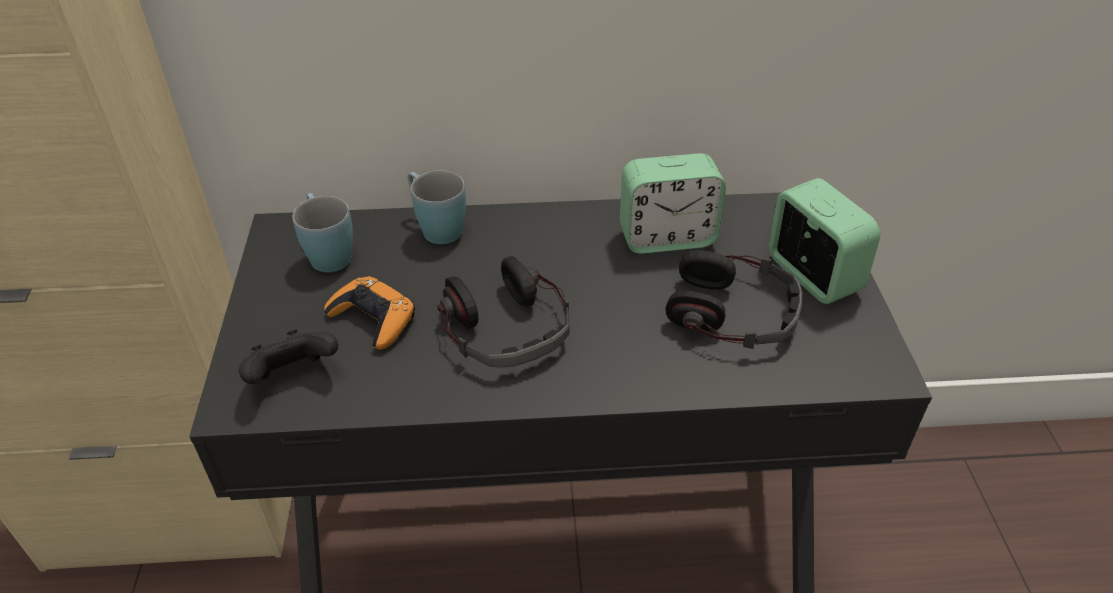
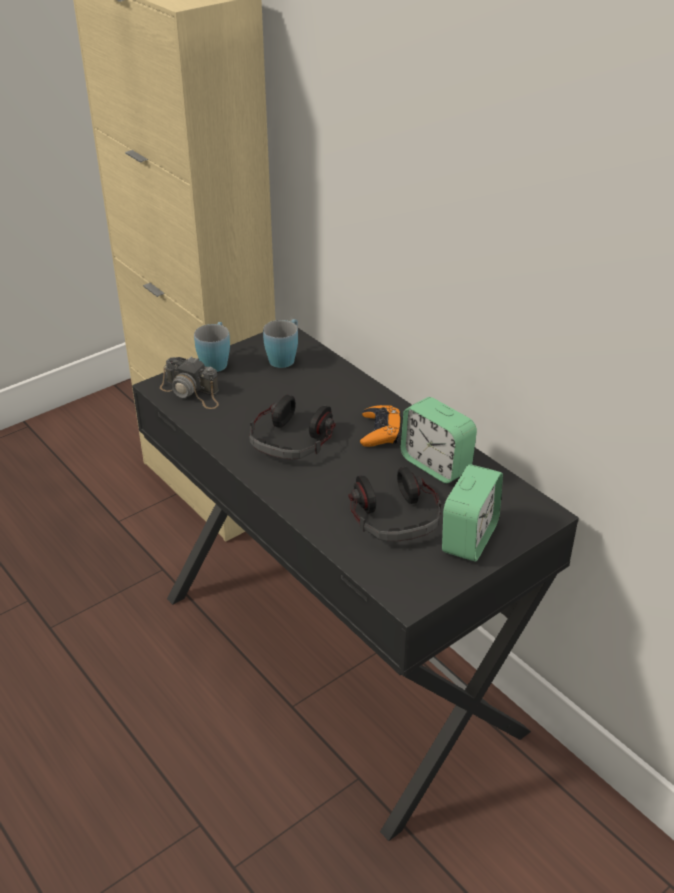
camera: 55 degrees right, 5 degrees down
(293, 376) = (192, 392): black game controller -> camera
(373, 319) = (253, 395): orange game controller -> orange game controller (380, 431)
(436, 227) = (344, 379): blue mug -> blue mug (216, 361)

